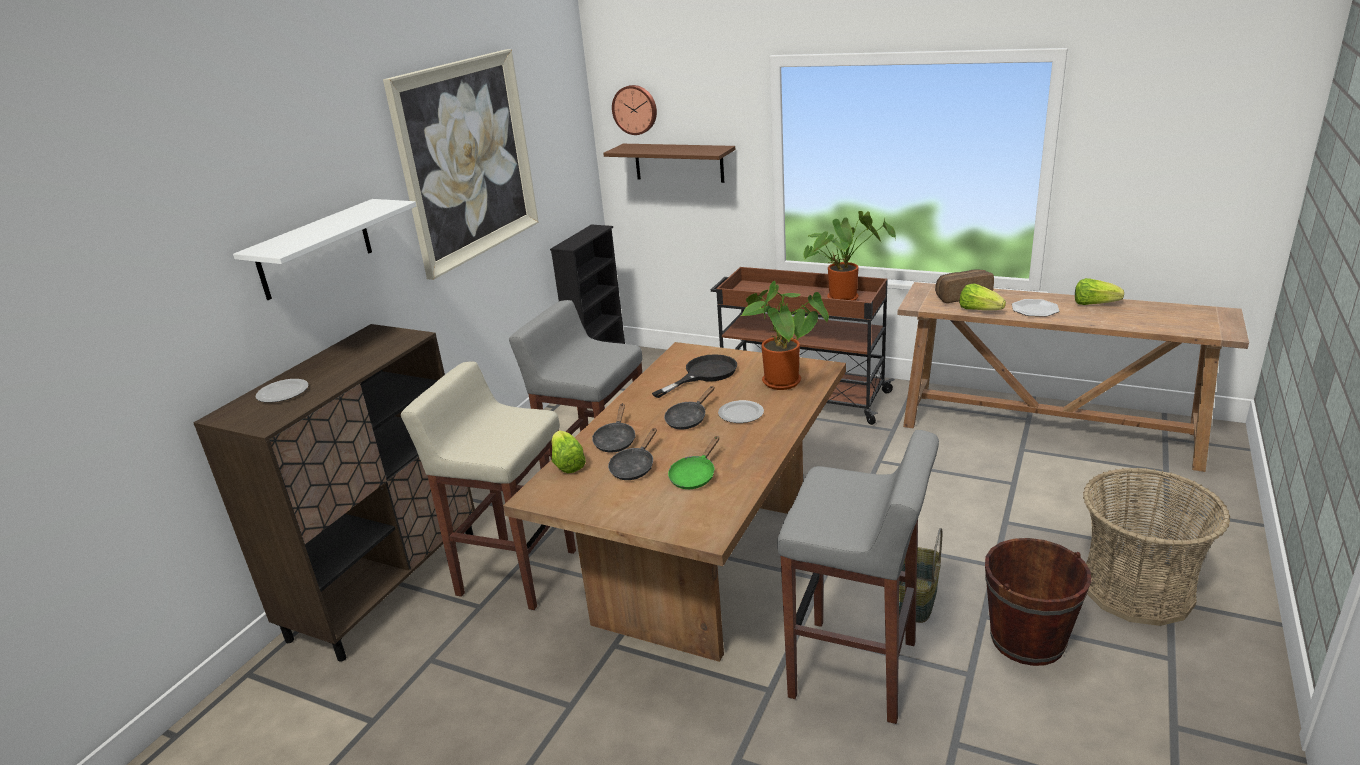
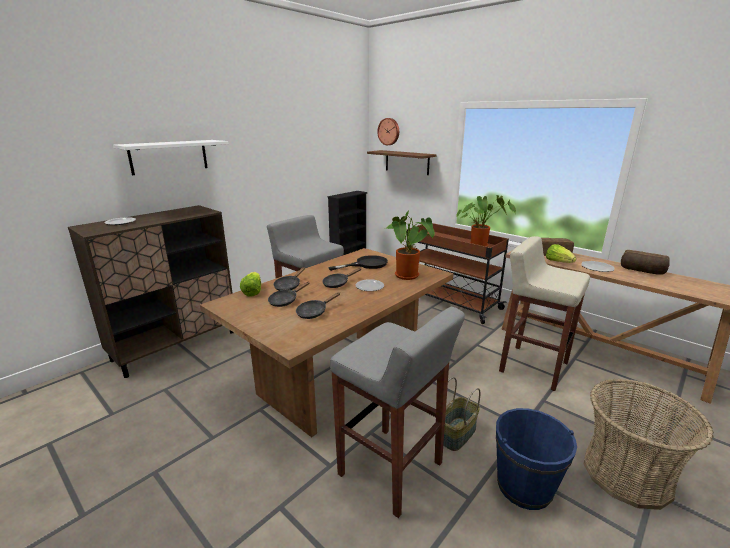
camera: 15 degrees right, 5 degrees down
(467, 160) = (280, 136): picture -> none
(515, 572) = (240, 355): beige stool -> beige stool (532, 366)
(694, 476) = (314, 312): green frying pan -> black frying pan
(1027, 640) = (524, 486): brown bucket -> blue bucket
(1094, 304) = (642, 271): lettuce -> bread

